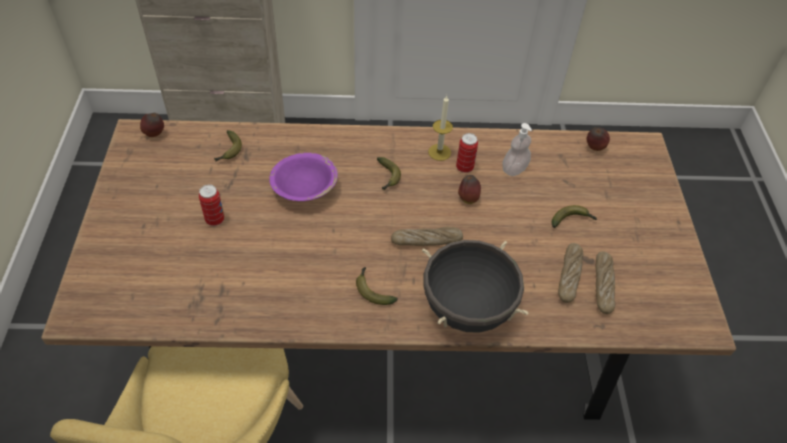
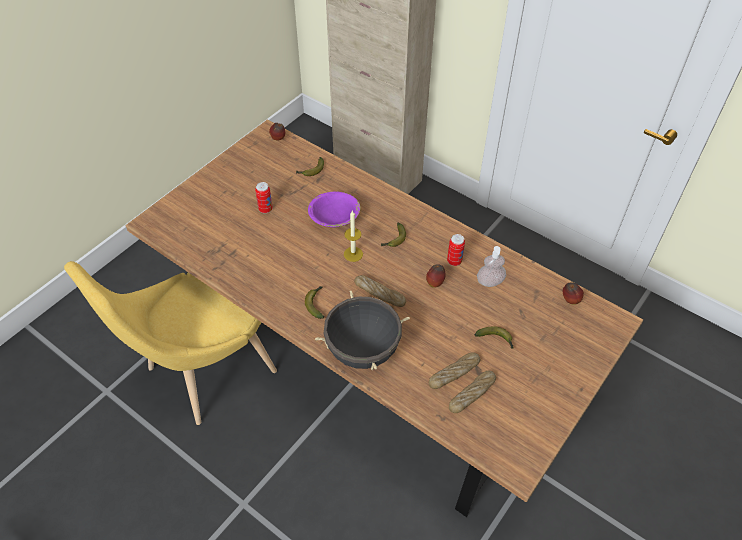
camera: 40 degrees right, 0 degrees up
(439, 152) = (447, 241): candle -> candle (353, 254)

